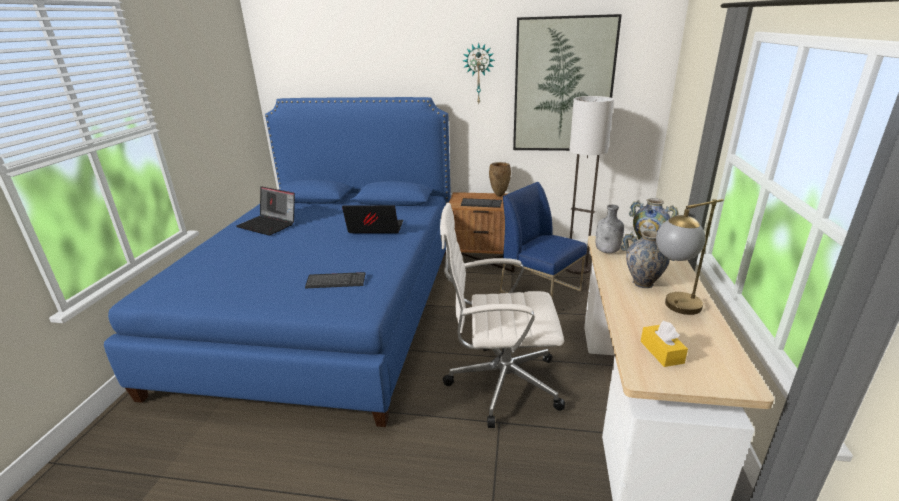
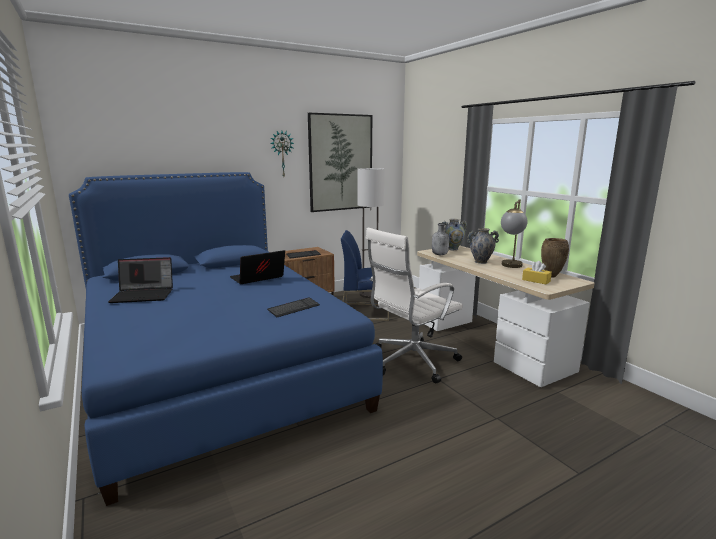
camera: 40 degrees left, 10 degrees down
(499, 195) = (307, 249): brown vase -> brown vase (551, 276)

